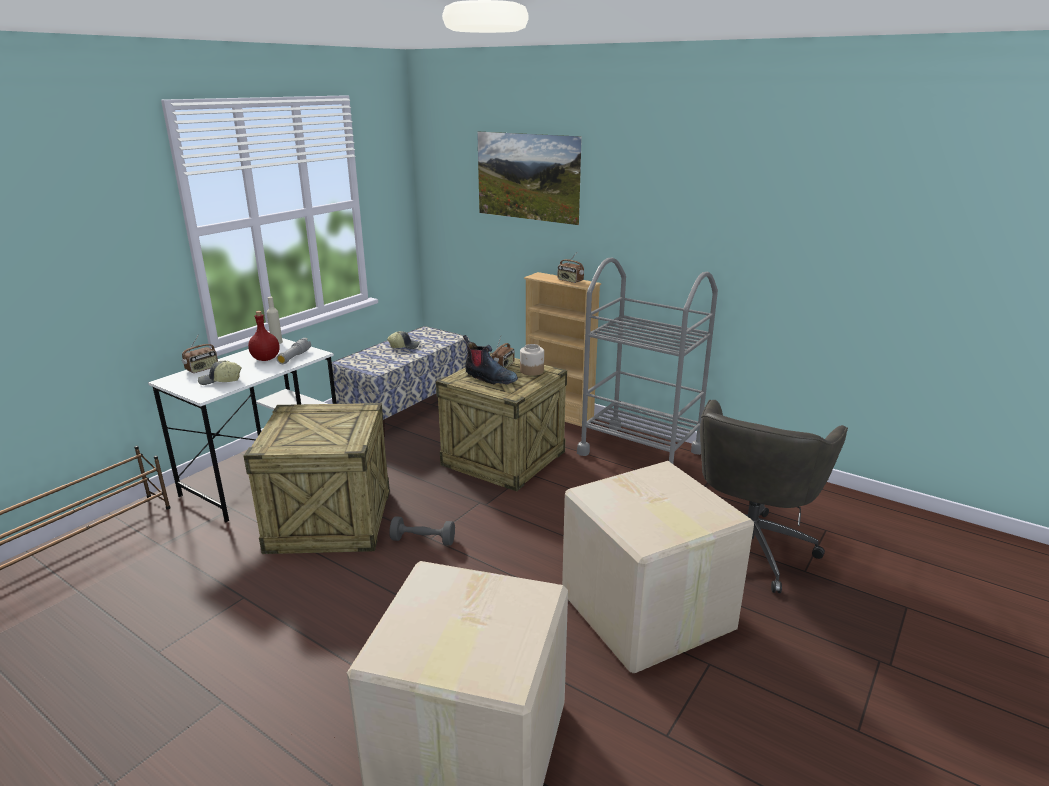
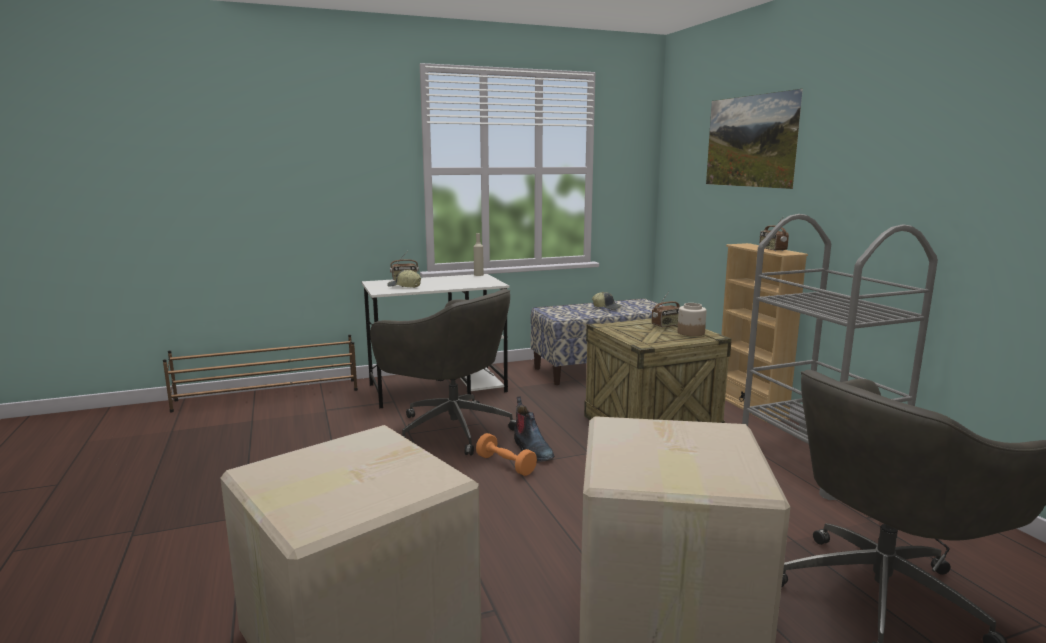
camera: 35 degrees right, 10 degrees down
(266, 359) = (455, 281): red bottle -> none
(294, 357) = (476, 283): grey flashlight -> none
(331, 520) = (450, 429): crate -> grey office chair
(423, 540) = (505, 465): grey dumbbell -> orange dumbbell
(489, 378) = (640, 330): boot -> boot (531, 449)

